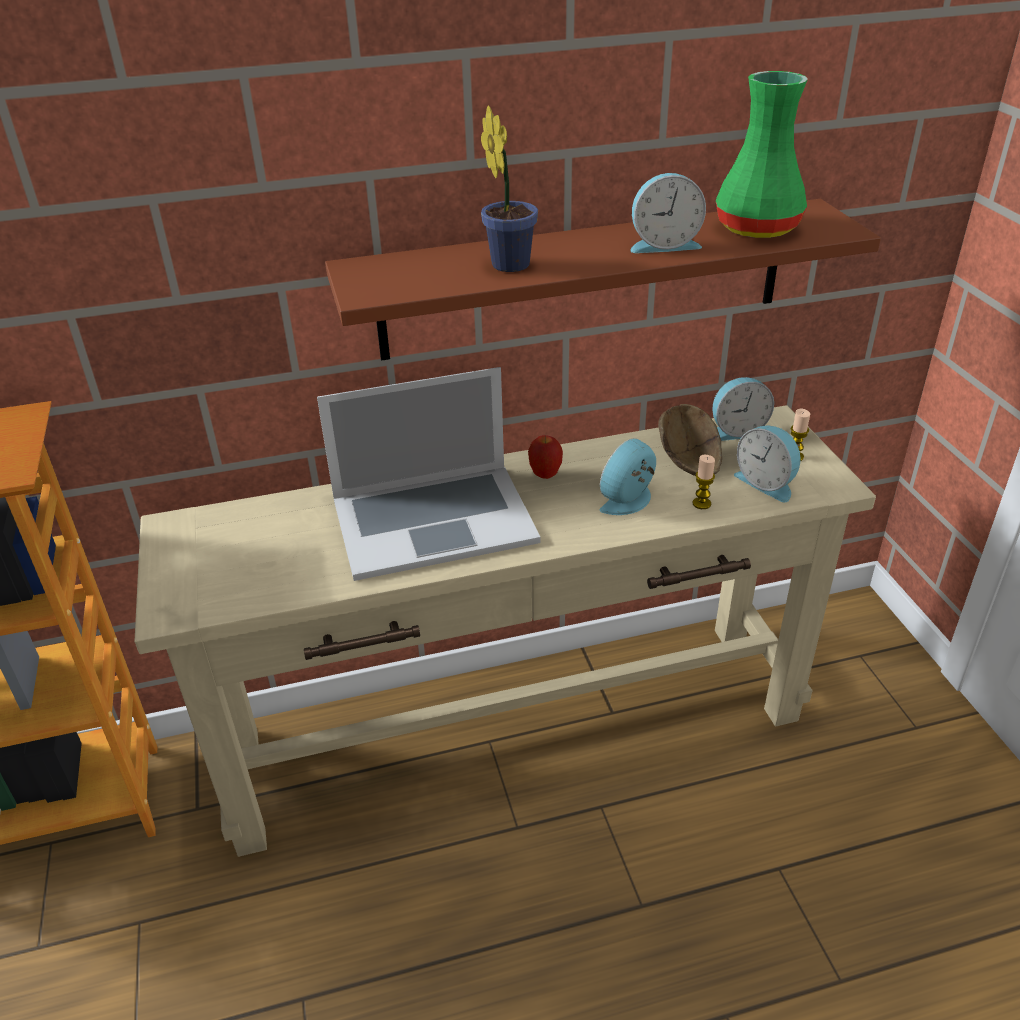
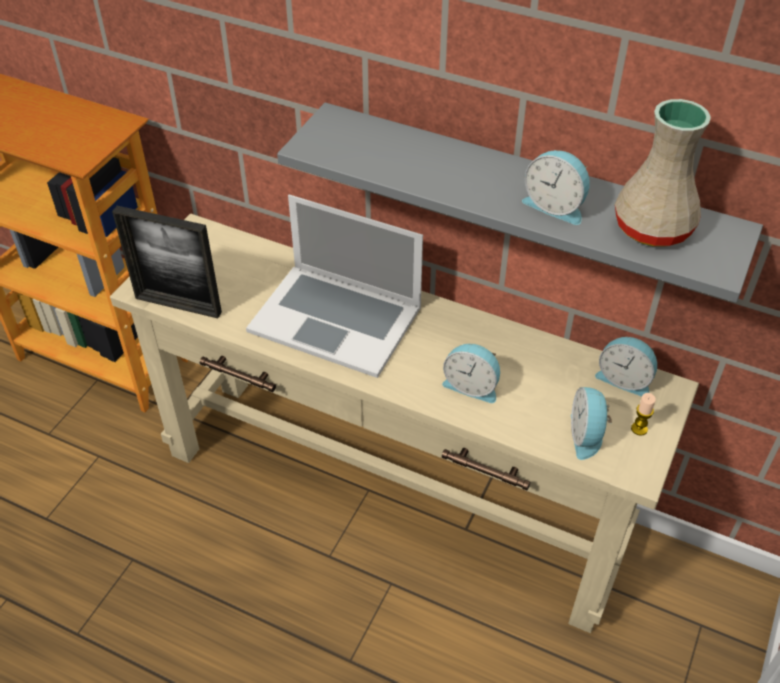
camera: 40 degrees right, 10 degrees up
(239, 601) = (178, 305): none -> picture frame
(508, 263) = (427, 165): potted plant -> none
(545, 475) = (442, 329): apple -> none
(584, 280) = (523, 197): brown shelf -> grey shelf
(630, 501) = (472, 386): alarm clock -> alarm clock turned 150 degrees counterclockwise
(688, 460) = (554, 381): brown bowl -> none
(701, 503) = (517, 420): candle -> none
(759, 229) = (653, 229): green vase -> beige vase

